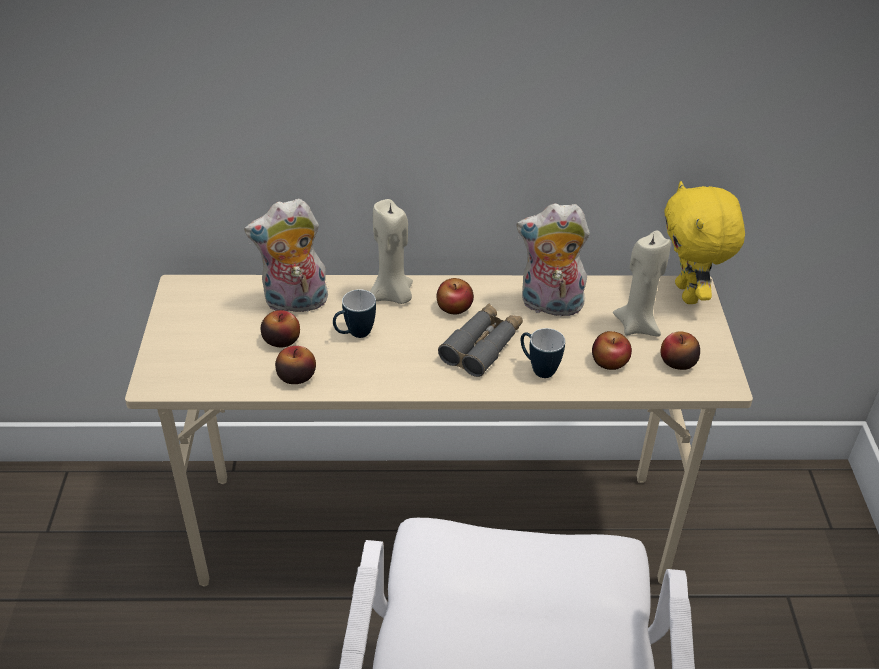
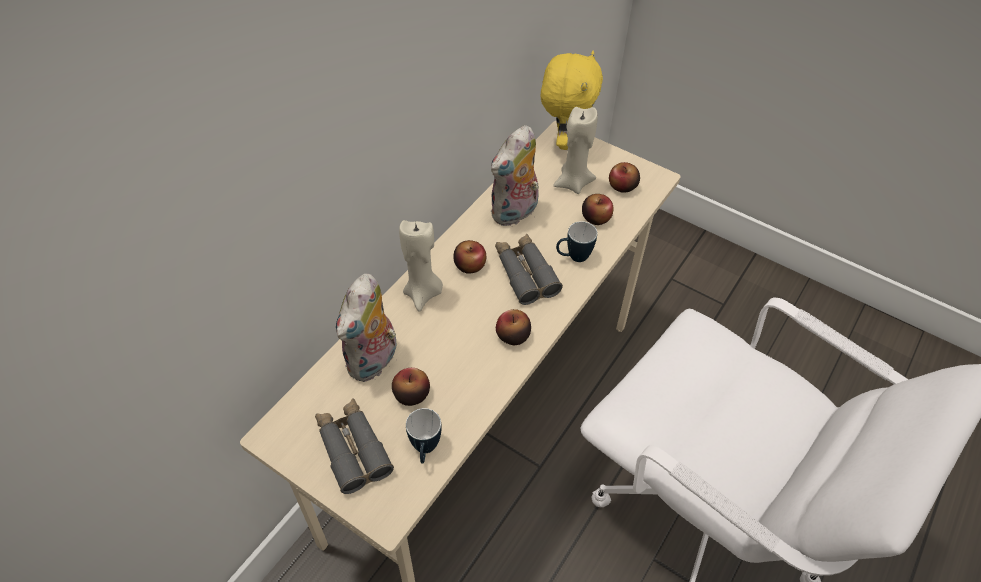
camera: 55 degrees left, 10 degrees up
(201, 334) = (352, 449): none -> grey binoculars
(296, 376) = (464, 406): apple -> apple (512, 335)
(354, 334) = (447, 342): mug -> mug (425, 451)
(688, 294) = (564, 140): yellow plush toy -> yellow plush toy turned 105 degrees counterclockwise

